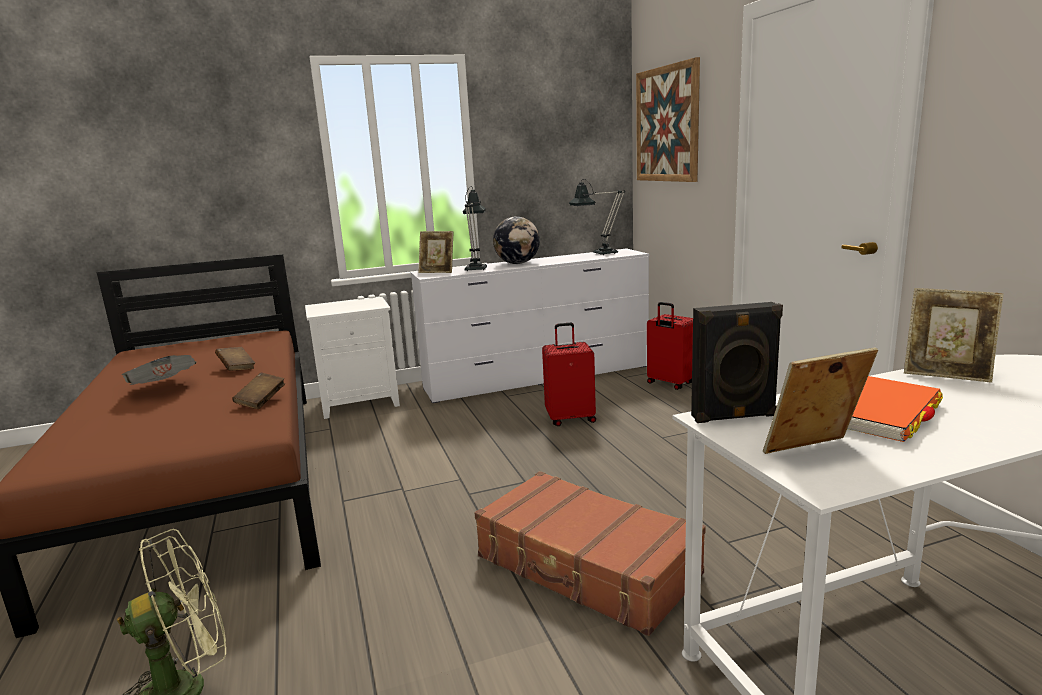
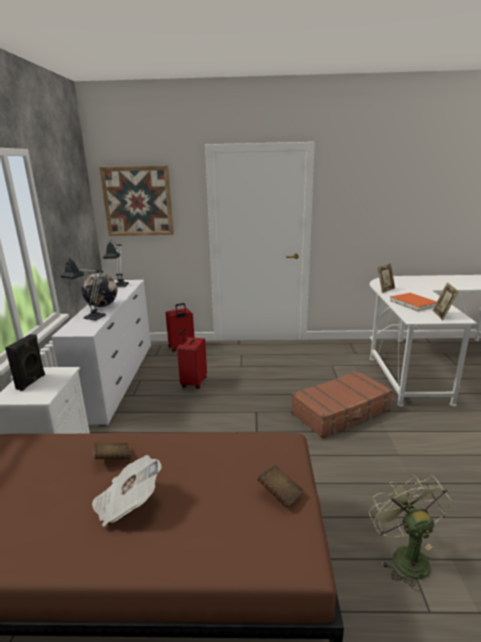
camera: 70 degrees left, 5 degrees up
(261, 401) = (222, 443): brown book -> brown book (280, 493)
(437, 272) = (76, 328): picture frame -> none
(734, 417) = (412, 317): black speaker -> black speaker (32, 382)

